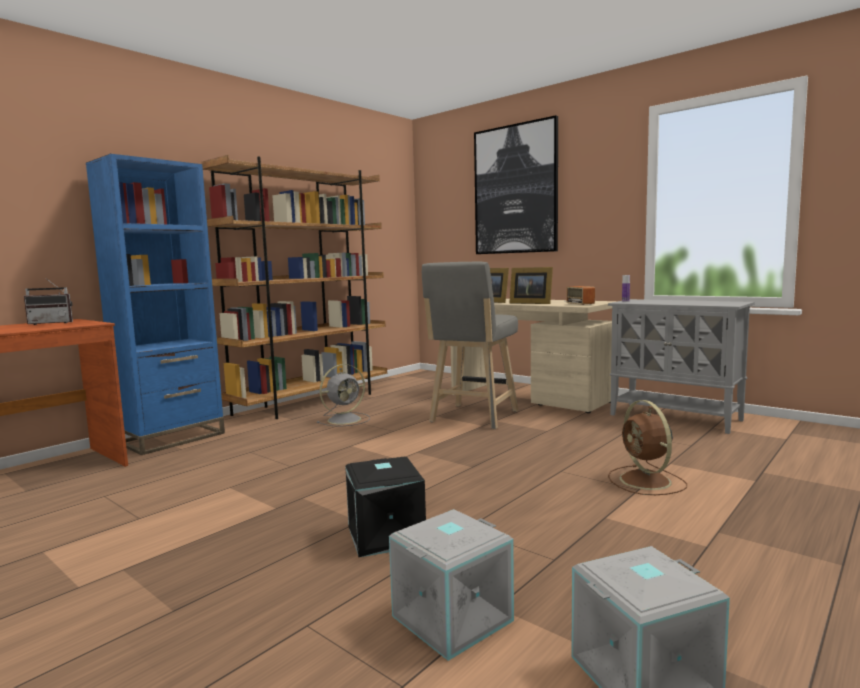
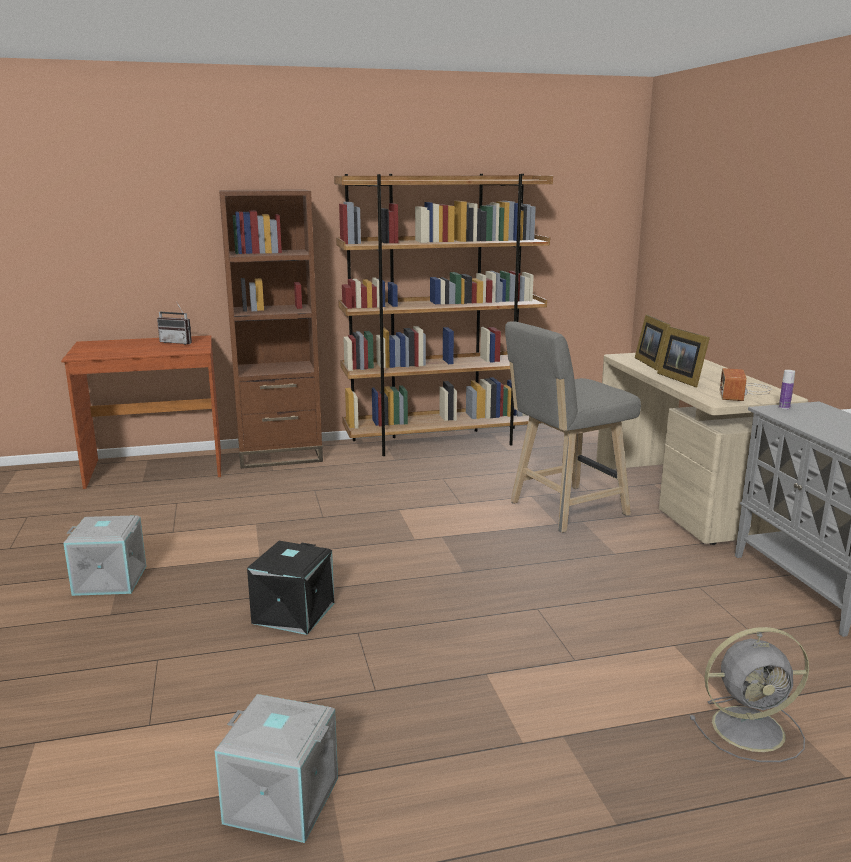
camera: 35 degrees right, 10 degrees up
(172, 438) = (280, 456): blue bookcase -> brown bookcase
(345, 419) = (439, 474): grey fan -> grey fan (751, 728)
(451, 617) = (238, 697): grey storage box -> grey storage box (111, 579)
(515, 190) = (740, 201): picture -> none
(646, 481) = (601, 655): brown fan -> none

